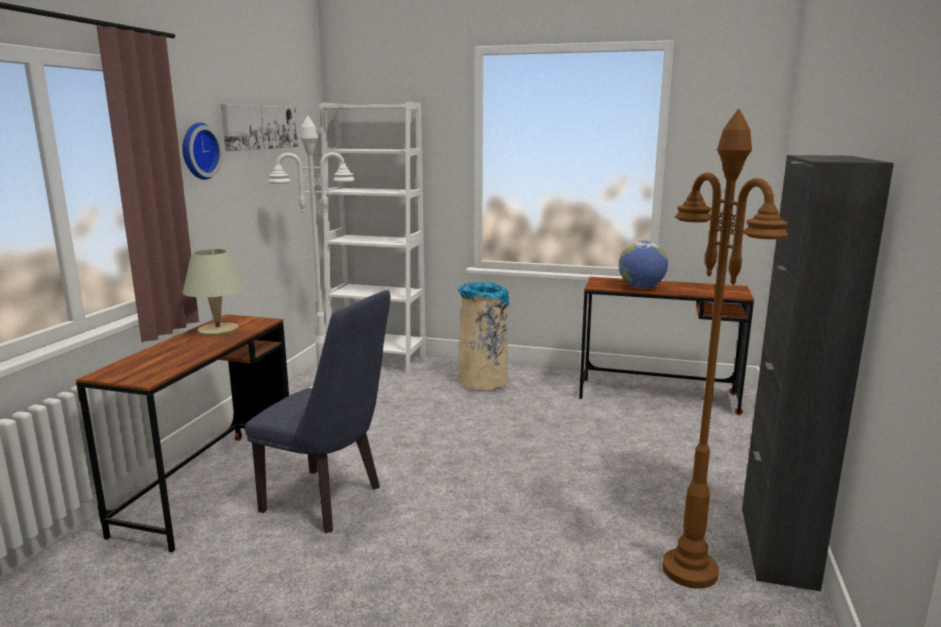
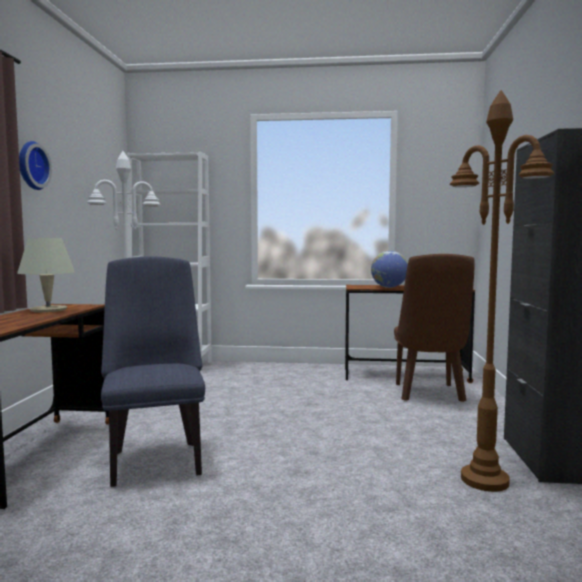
camera: 10 degrees left, 10 degrees down
(260, 127) = (80, 161): picture -> none
(330, 501) = (155, 458): blue chair -> blue chair turned 120 degrees counterclockwise
(483, 382) = (264, 374): beige trash can -> none
(677, 430) = (429, 394): none -> brown chair

